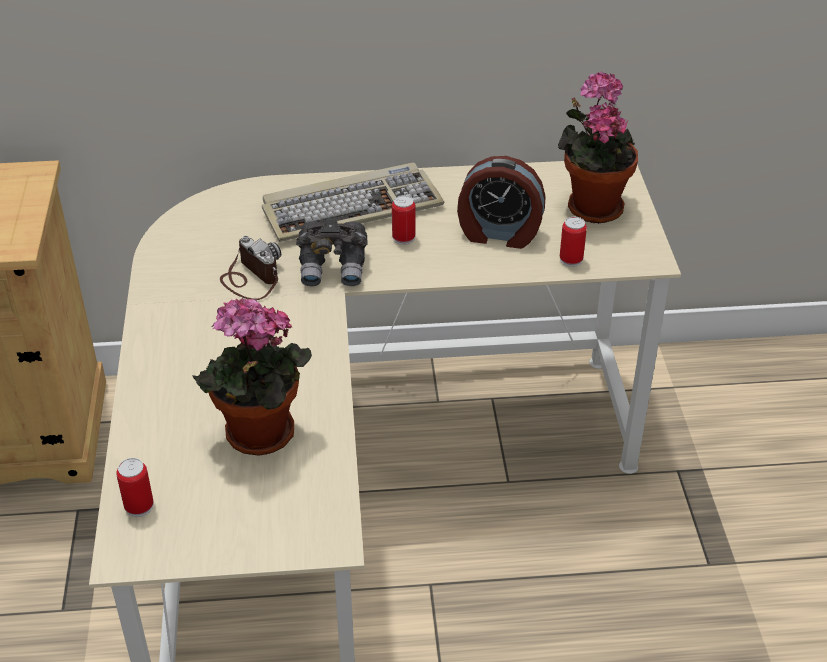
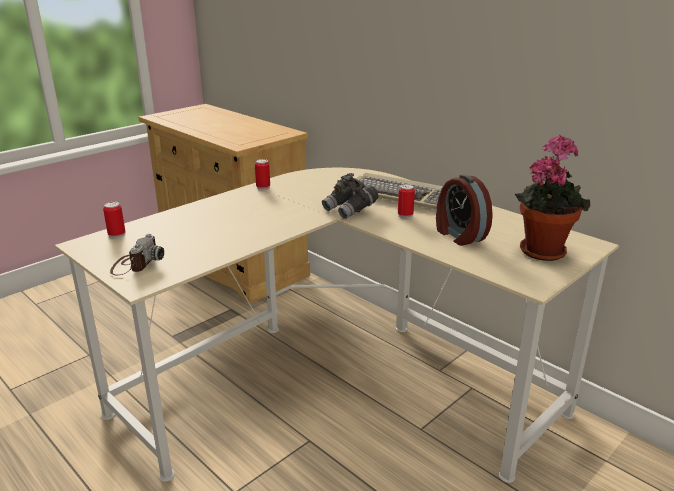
camera: 50 degrees right, 15 degrees down
(251, 278) = (309, 197): camera -> camera (136, 264)
(258, 438) = (196, 241): potted plant -> none
(571, 260) = (479, 262): can -> can (263, 187)

